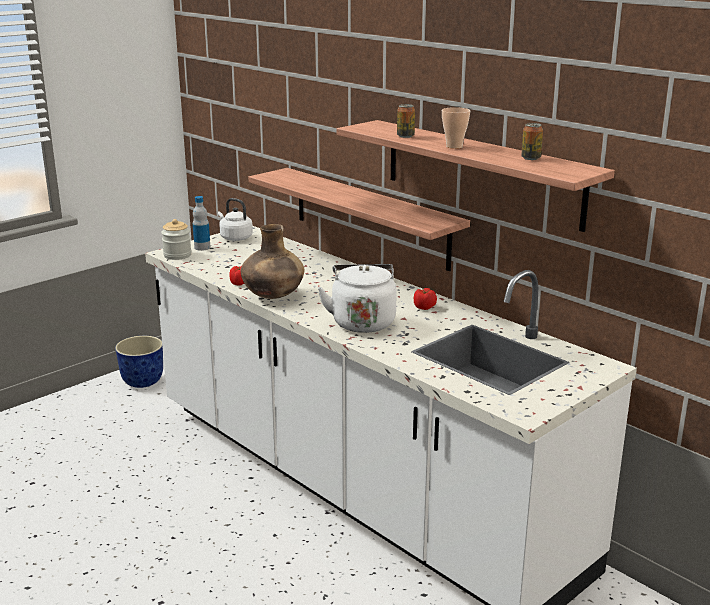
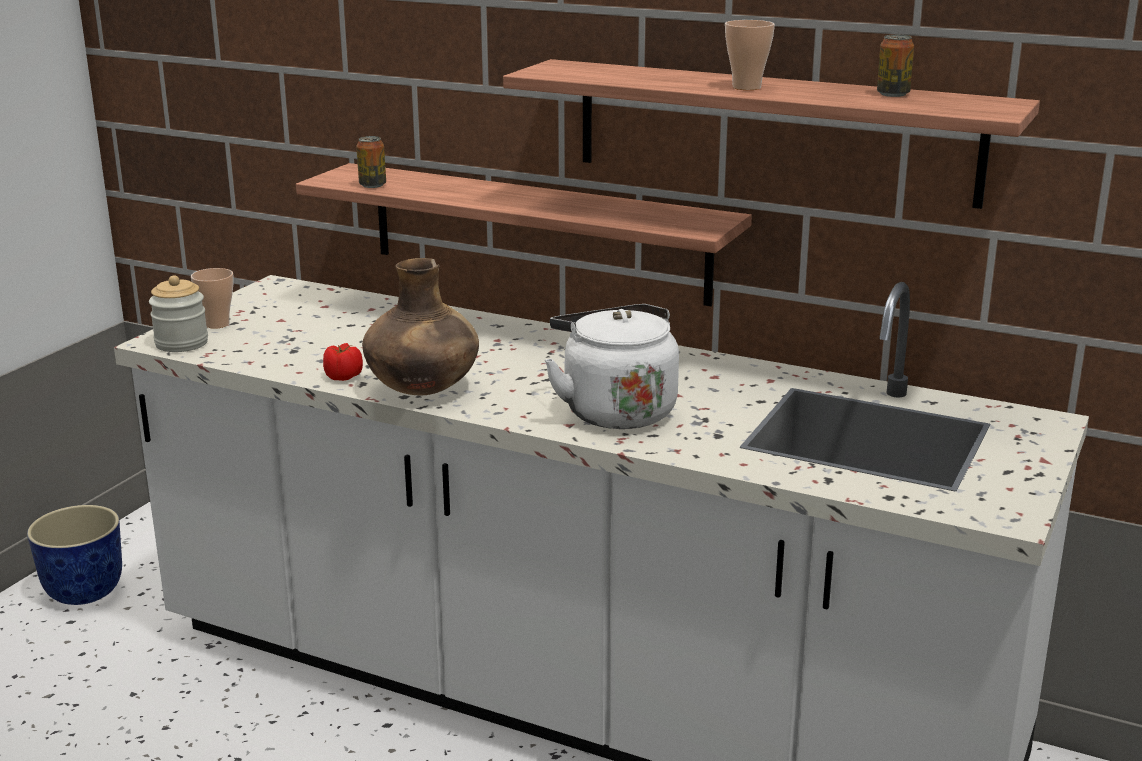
camera: 20 degrees left, 0 degrees up
(202, 247) = (217, 324): bottle -> cup
(235, 237) = (263, 300): white kettle -> none
(405, 136) = (642, 79): can -> can (372, 185)
(425, 307) = (693, 372): tomato -> none

